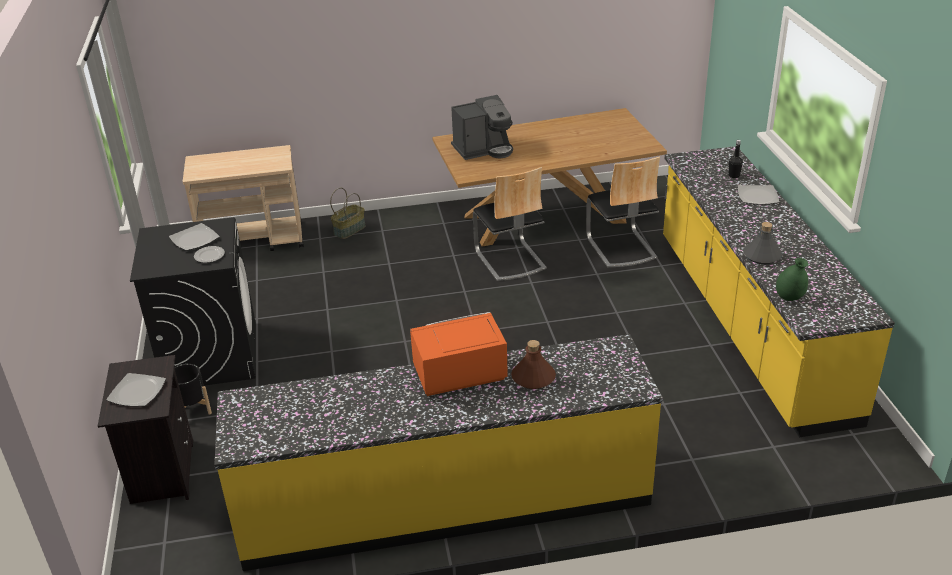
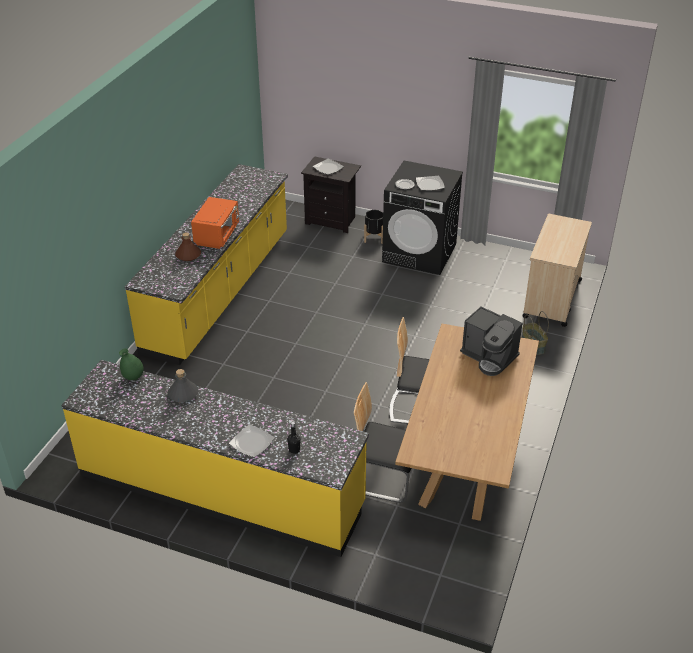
camera: 120 degrees right, 5 degrees up
(484, 149) = (489, 357): coffee machine -> coffee machine turned 60 degrees counterclockwise

